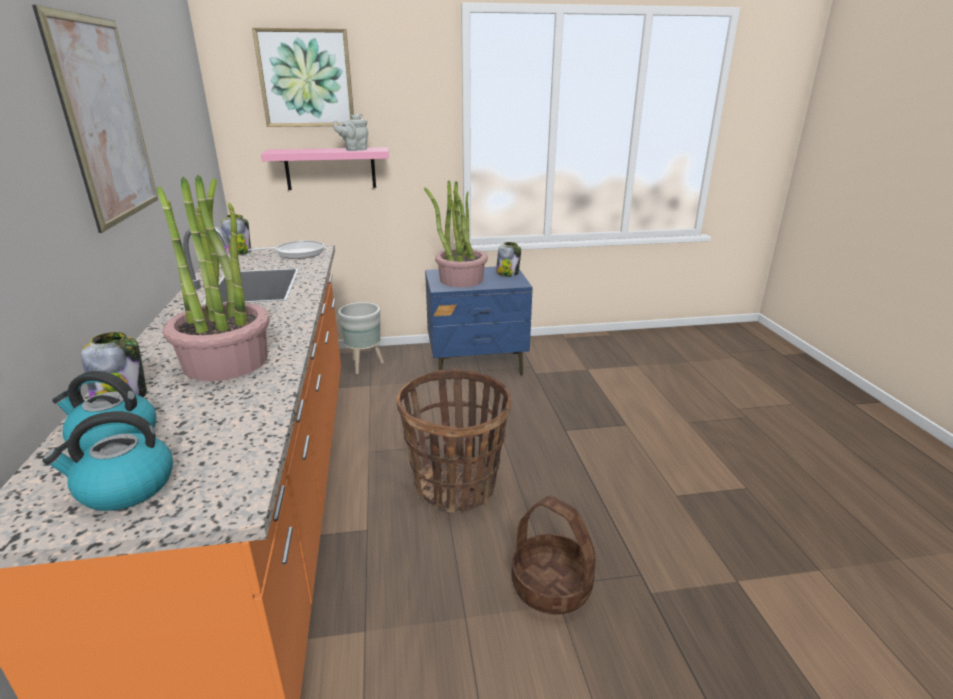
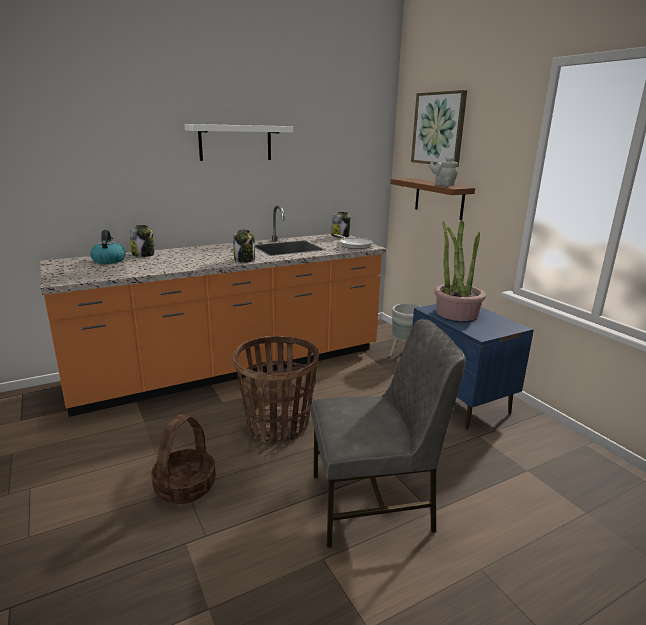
camera: 70 degrees right, 5 degrees down
(105, 121) = (235, 142): picture -> white shelf
(125, 488) = (73, 268): kettle -> none
(226, 361) = (182, 260): potted plant -> none
(330, 168) = (439, 198): pink shelf -> brown shelf
(507, 273) = (501, 328): jar -> jar (245, 260)
(611, 451) = (373, 504): none -> grey chair

